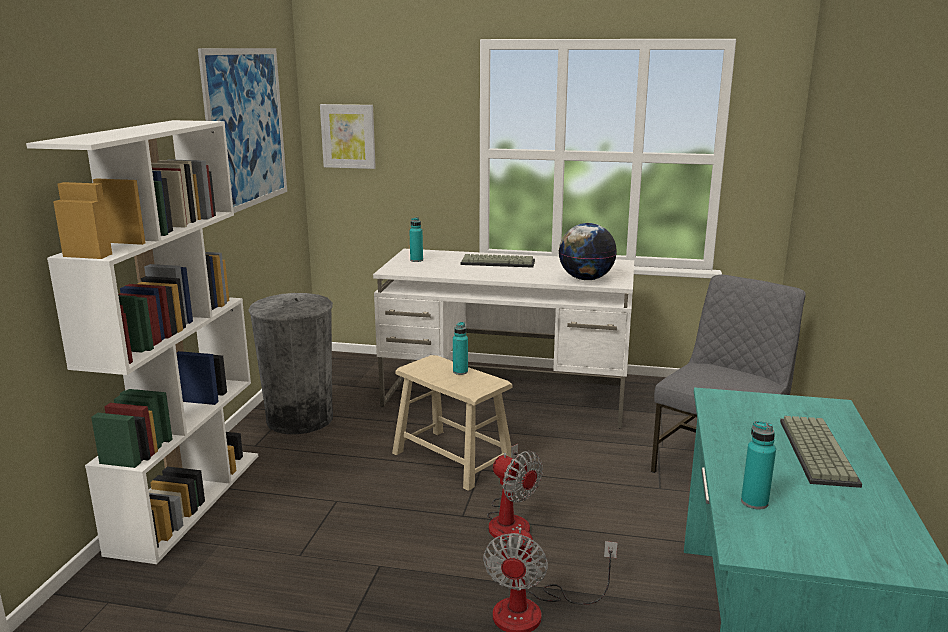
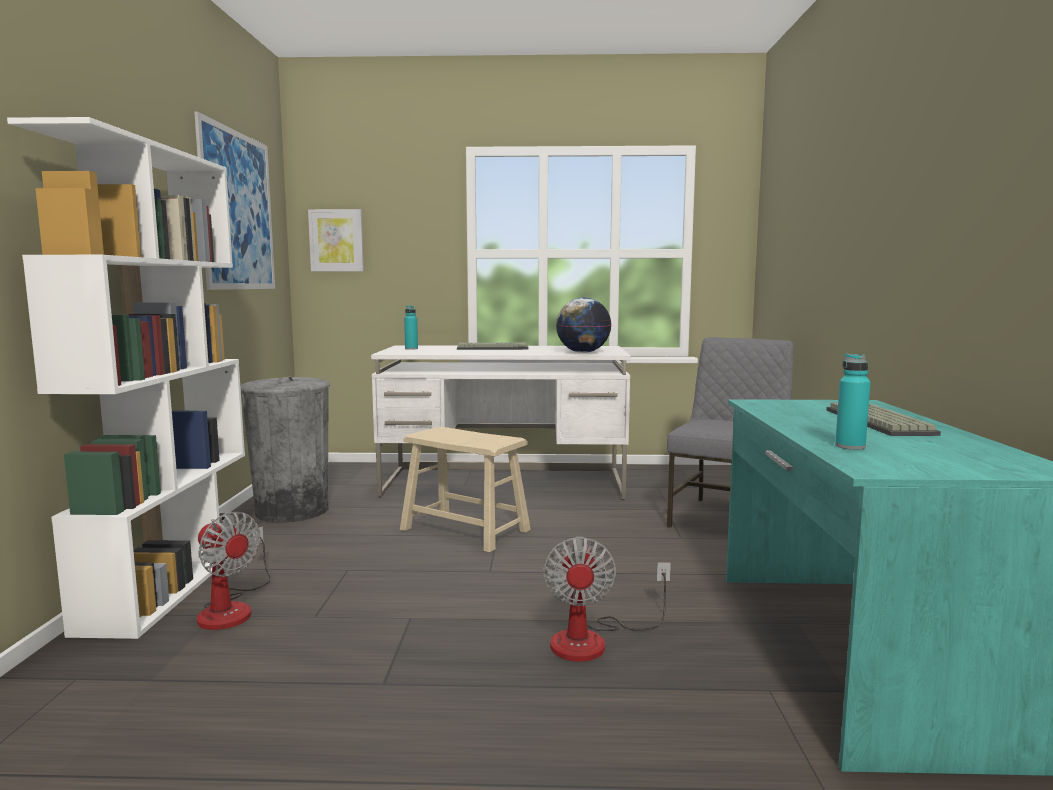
camera: 10 degrees left, 10 degrees down
(460, 371) = (471, 435): turquoise bottle -> none
(510, 520) = (542, 571): fan -> fan (232, 608)

